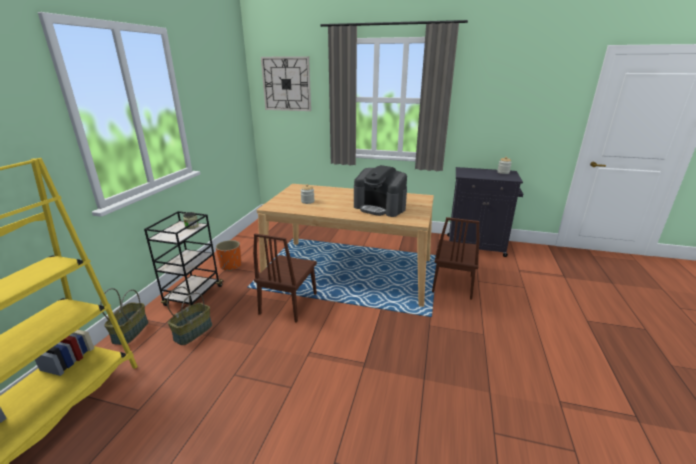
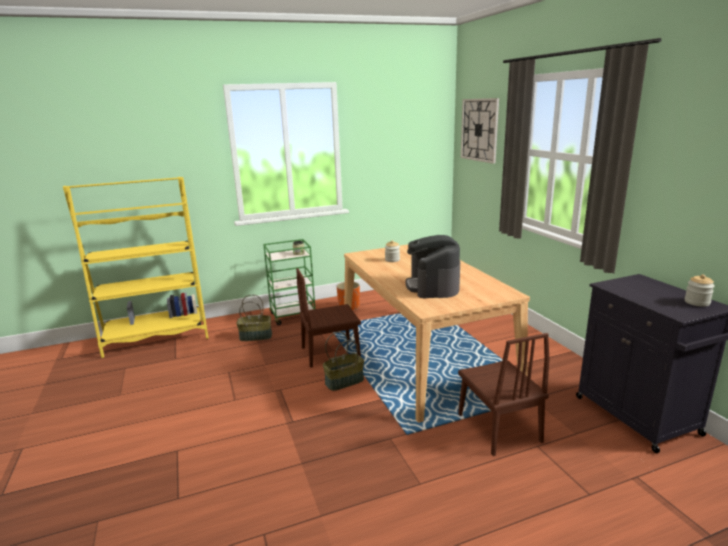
camera: 55 degrees right, 5 degrees down
(130, 331) = (236, 318): basket -> basket (344, 381)
(193, 296) = (293, 316): black cart -> green cart
(452, 283) = (498, 428): brown chair -> brown chair turned 90 degrees counterclockwise

